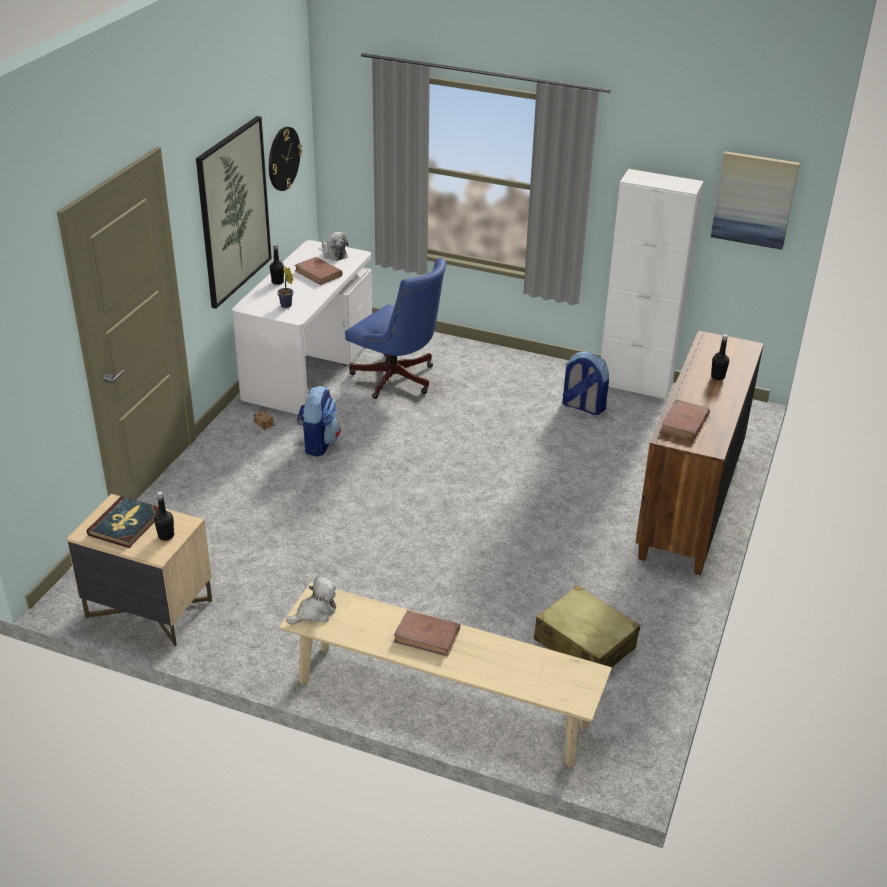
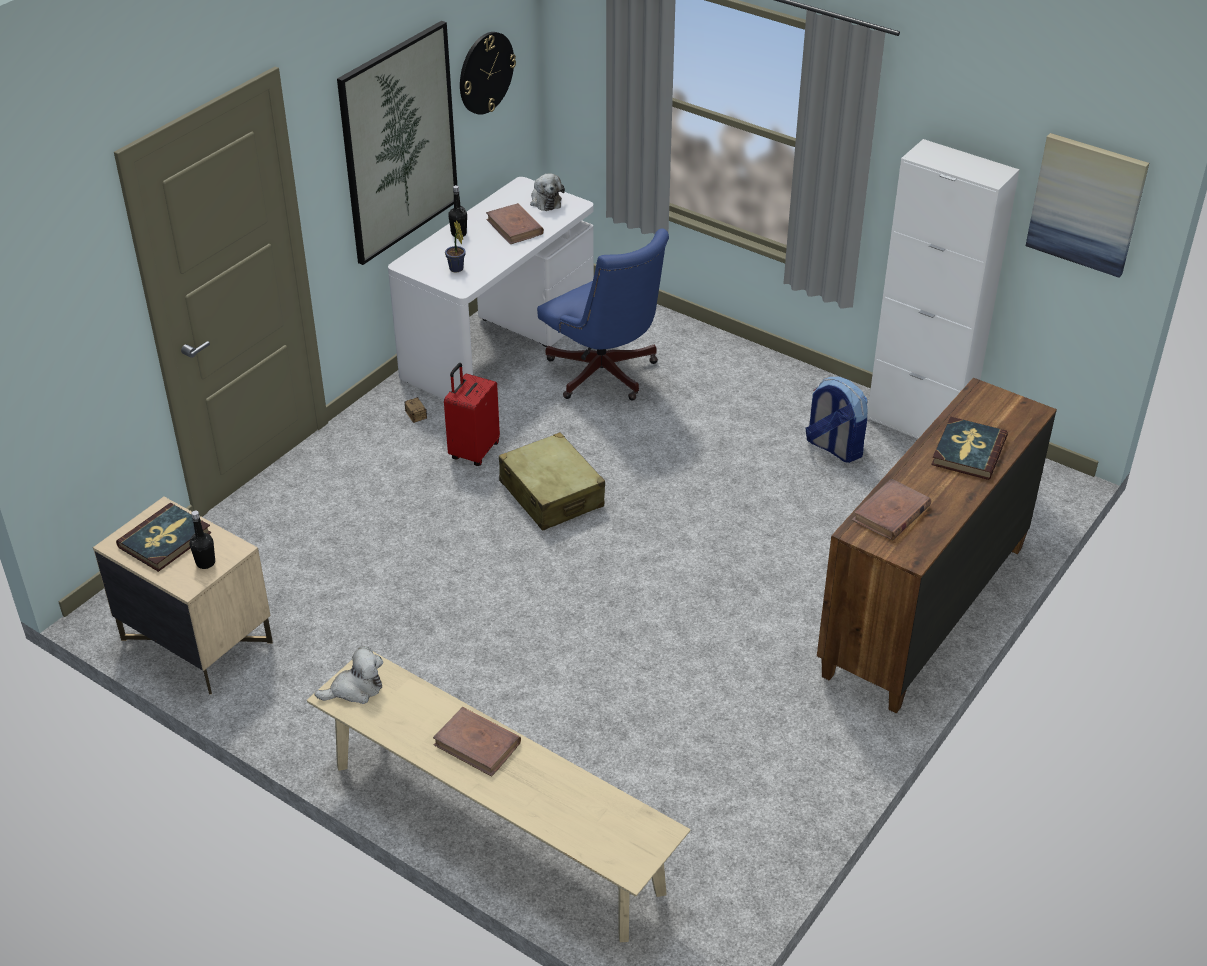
camera: 15 degrees right, 5 degrees up
(318, 443) = (473, 451): backpack -> red suitcase
(584, 644) = (705, 782): beige suitcase -> beige suitcase (551, 494)
(717, 377) = (968, 451): black bottle -> book

